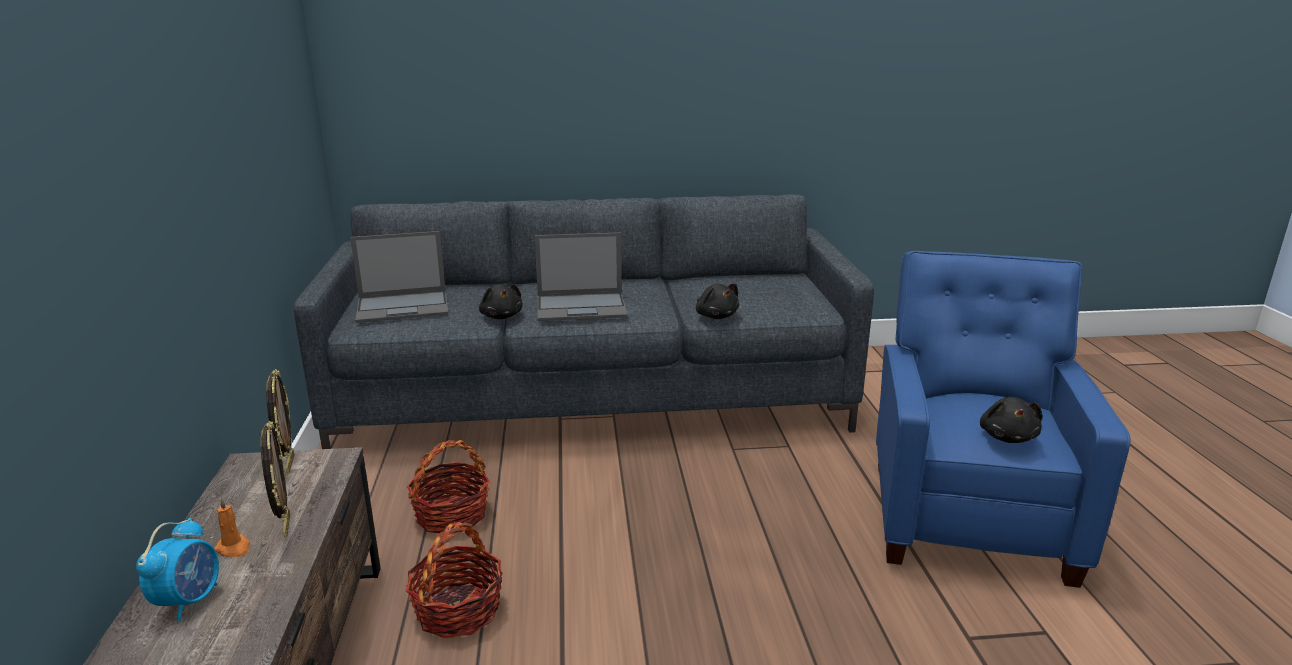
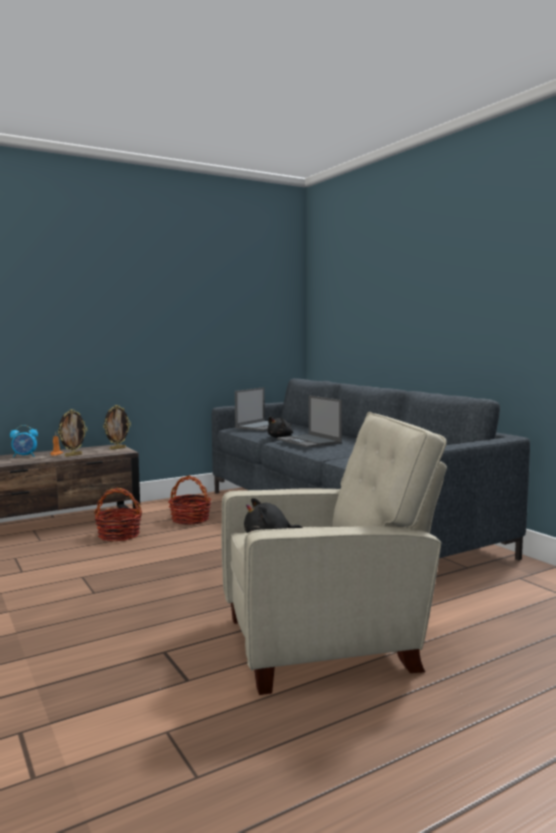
camera: 65 degrees right, 15 degrees down
(404, 307) = (263, 426): laptop -> laptop turned 105 degrees counterclockwise
(716, 316) = (346, 460): black plush toy -> none
(968, 515) = (327, 643): blue armchair -> beige armchair

